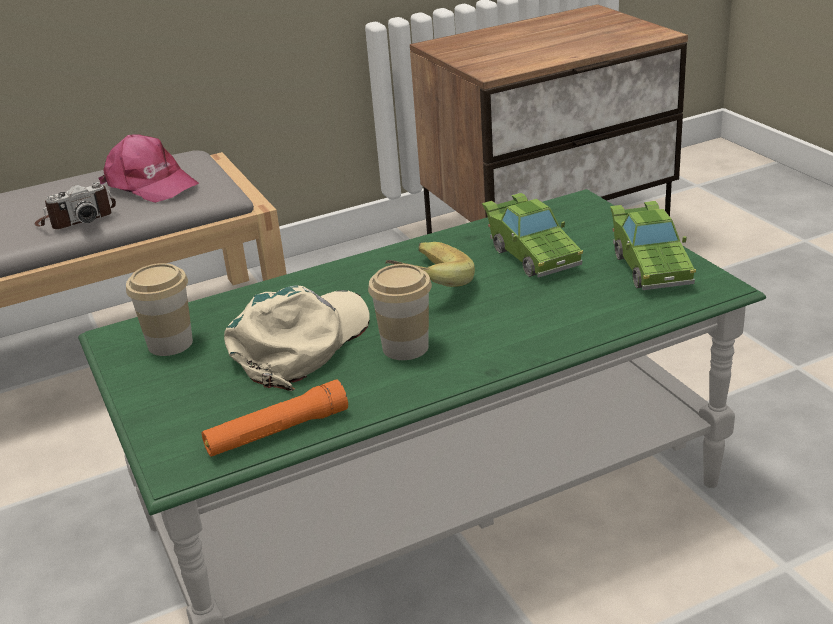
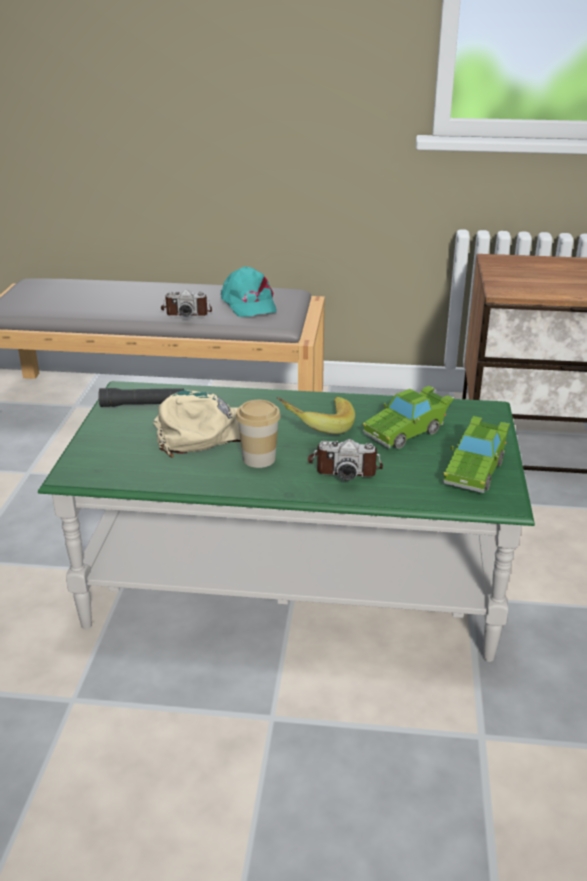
camera: 30 degrees right, 0 degrees up
(150, 184) = (248, 304): pink cap -> turquoise cap
(170, 343) = (143, 405): cup -> black flashlight
(277, 432) = (137, 476): orange flashlight -> none
(515, 317) = (344, 467): none -> camera
(531, 254) = (407, 431): green toy car -> green toy car turned 45 degrees clockwise

